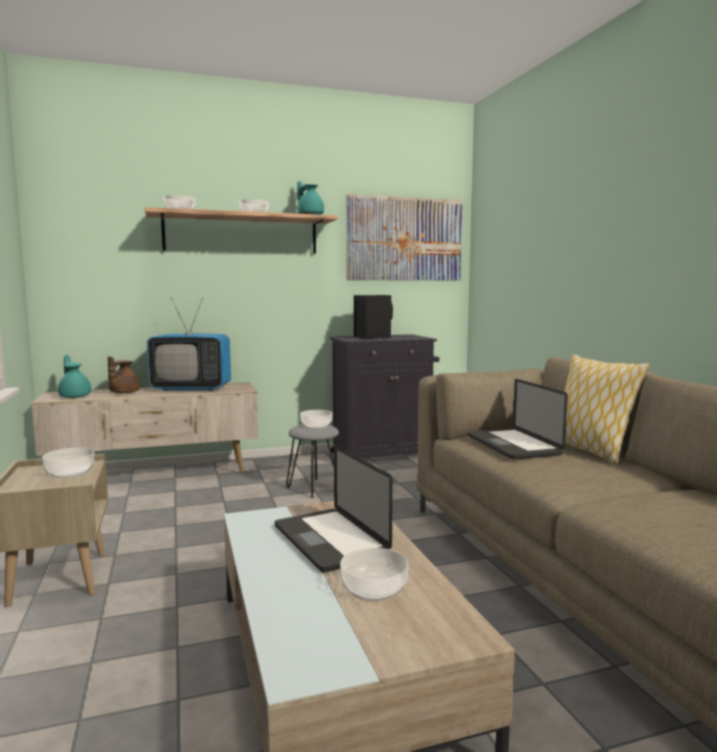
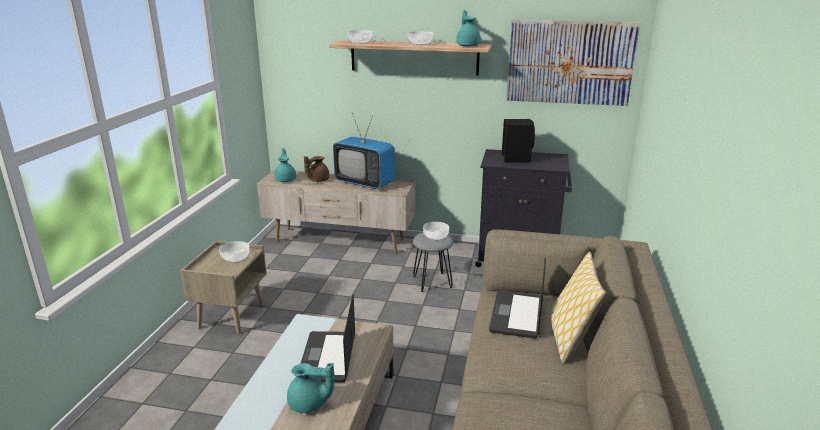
camera: 30 degrees right, 15 degrees up
(374, 590) = (309, 404): bowl -> turquoise teapot

